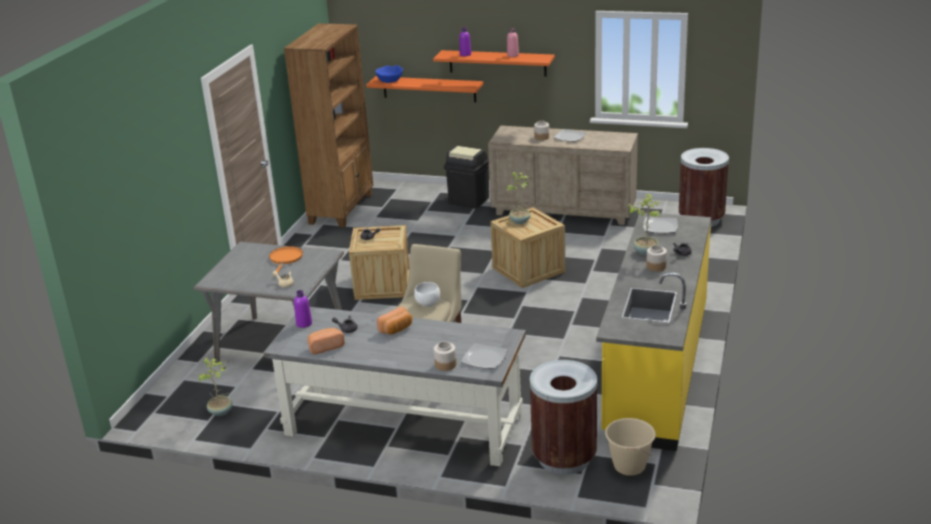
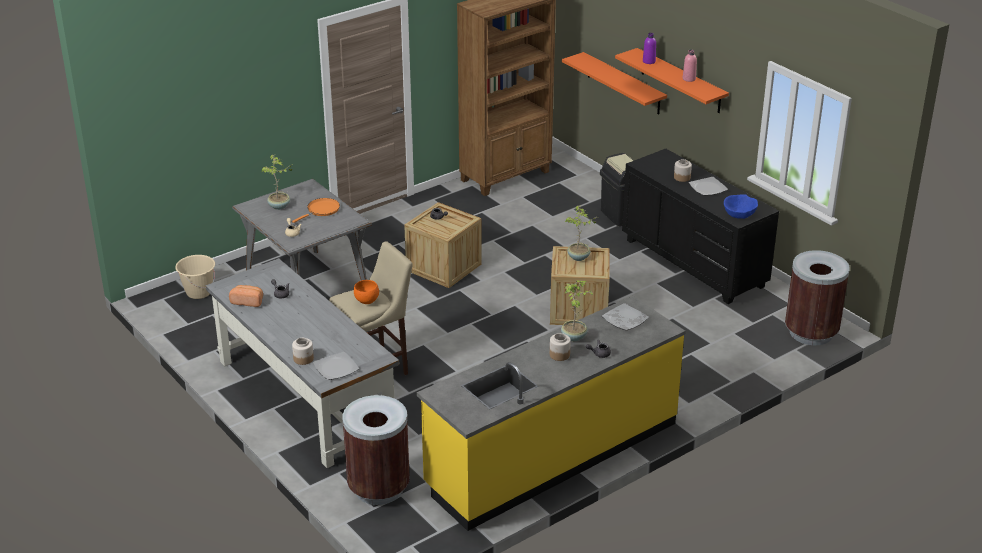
camera: 35 degrees right, 5 degrees up
(221, 412) = (203, 321): potted plant -> potted plant (279, 206)
(304, 323) = (260, 274): purple bottle -> none
(390, 80) = (587, 62): blue bowl -> blue bowl (739, 214)
(396, 329) = (312, 311): bread -> none
(428, 304) = (366, 301): white bowl -> orange bowl
(563, 210) = (693, 263): beige dresser -> black dresser
(629, 466) = (415, 522): beige bucket -> beige bucket (198, 292)

